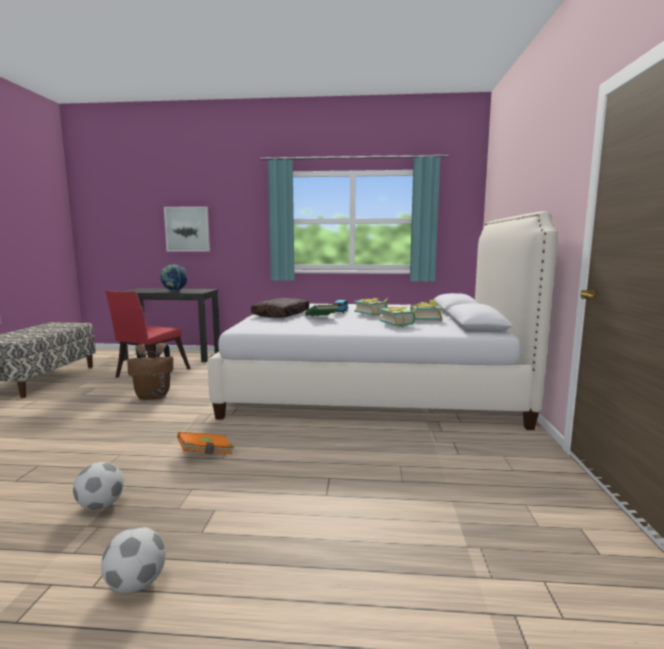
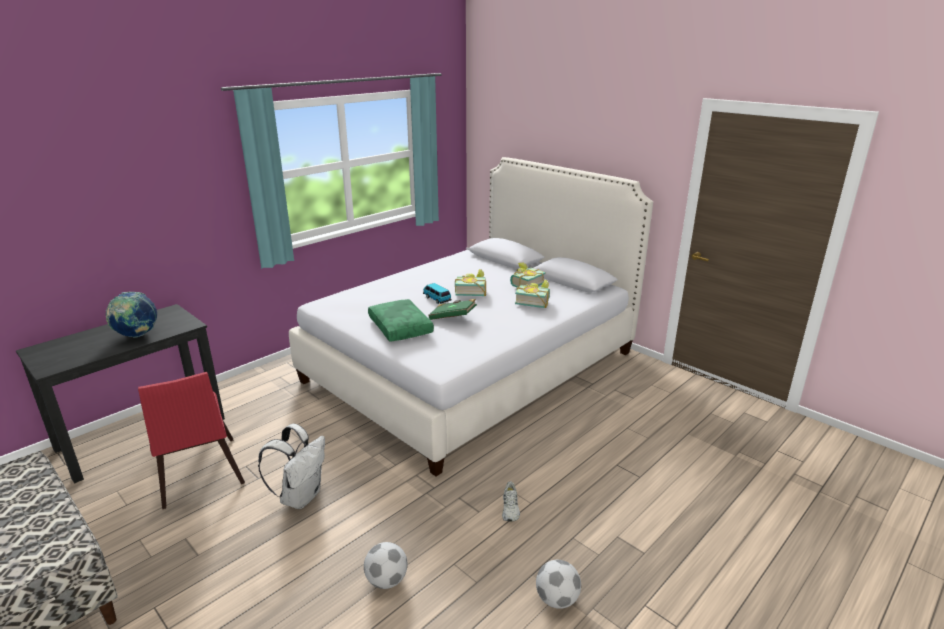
camera: 50 degrees left, 15 degrees up
(136, 584) = (688, 603): football -> football (387, 580)
(154, 396) = (301, 496): brown backpack -> white backpack
(187, 229) = (97, 220): picture -> none
(206, 453) = (510, 508): orange book -> white shoe
(281, 315) = (401, 327): brown pillow -> green pillow

